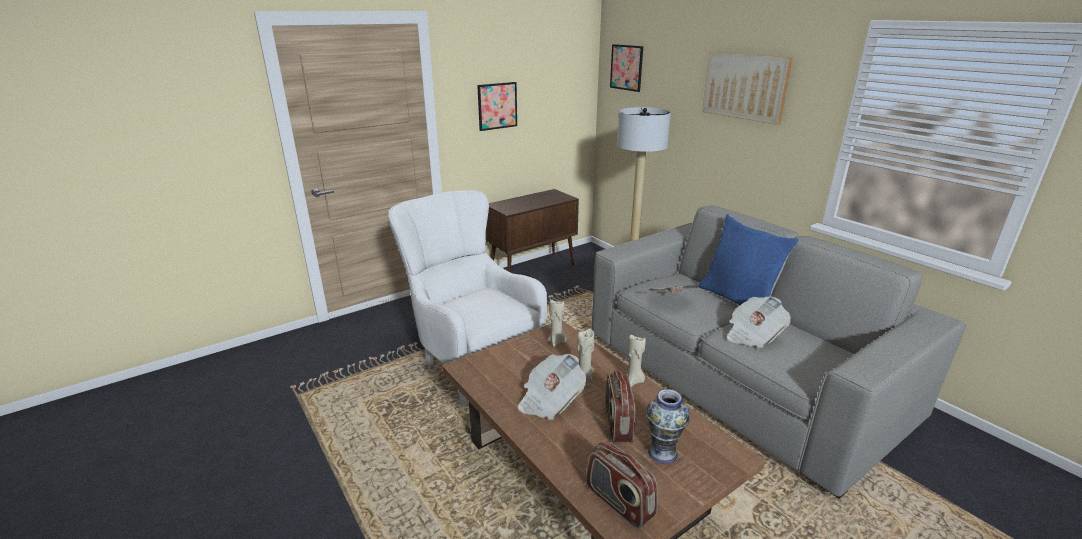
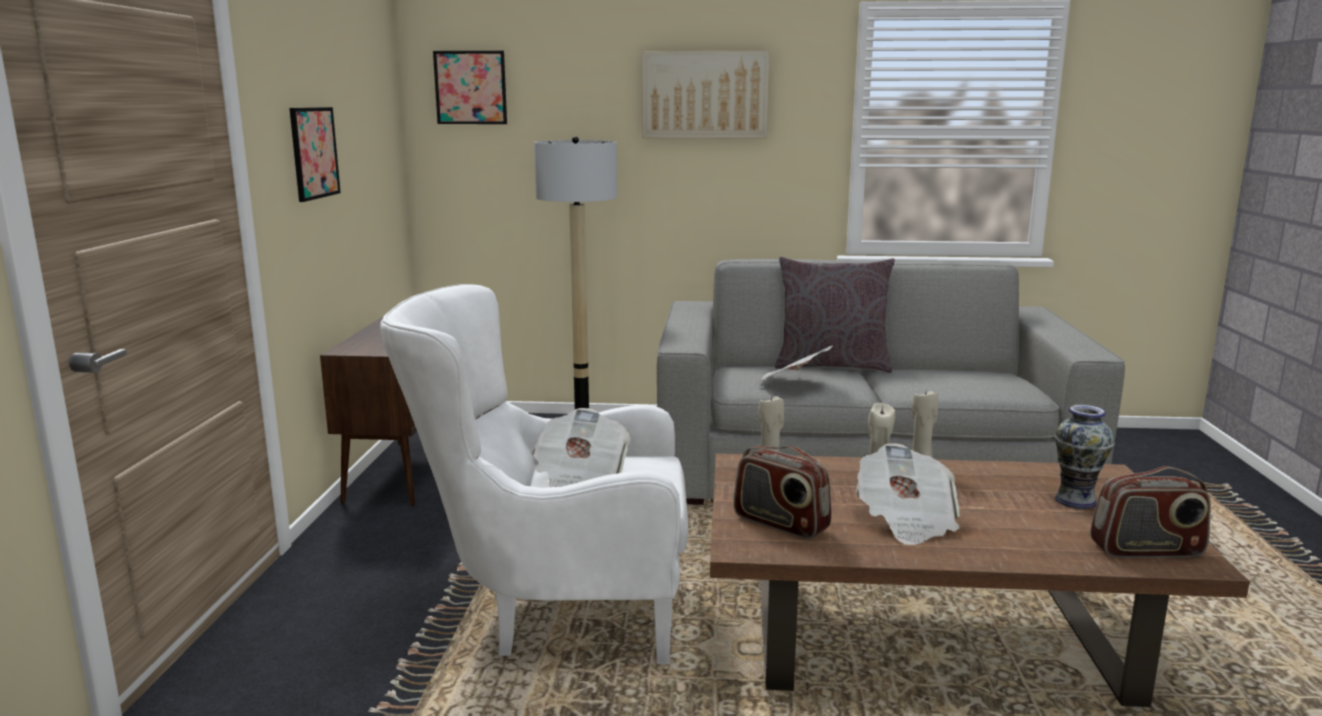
camera: 50 degrees left, 10 degrees down
(617, 423) = (996, 502): radio -> radio (780, 523)
(738, 299) = (832, 365): blue pillow -> grey pillow
(753, 335) = (922, 382): newspaper -> newspaper (580, 479)

